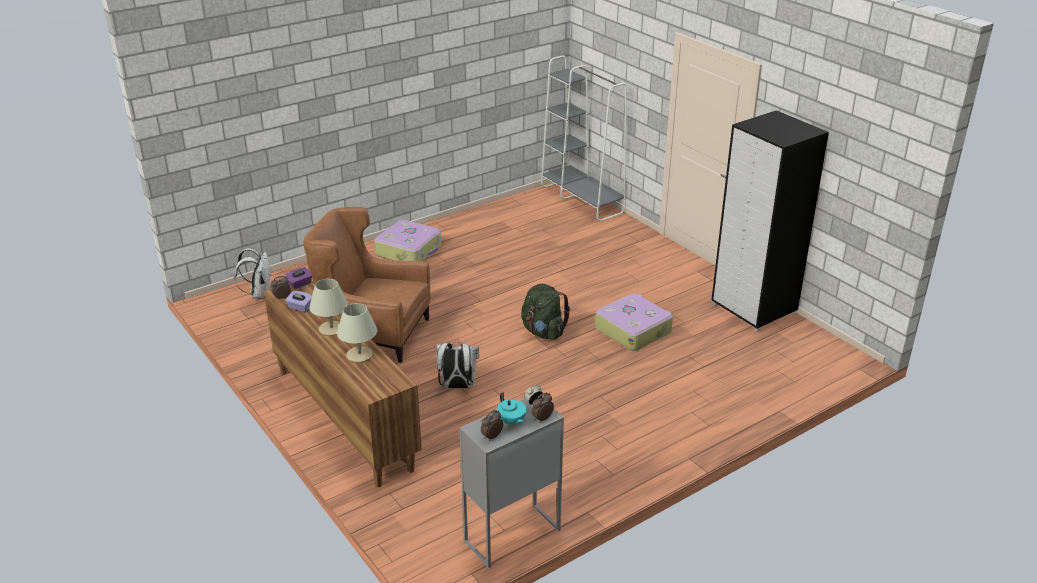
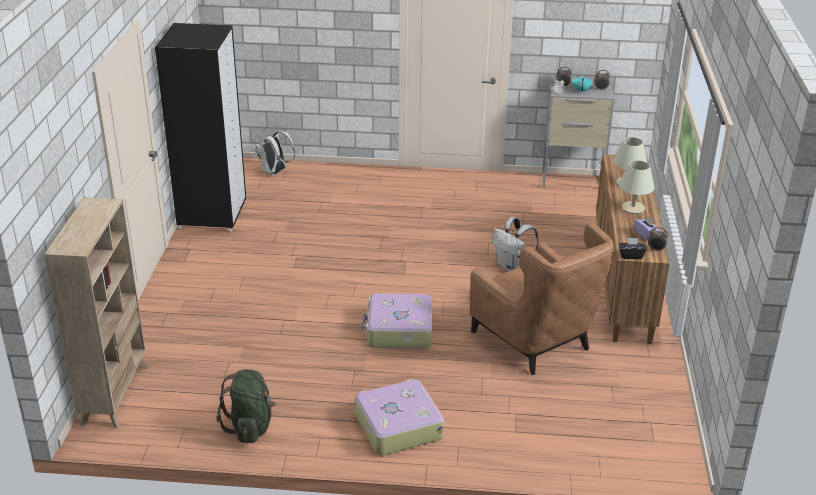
camera: 140 degrees left, 0 degrees up
(259, 294) = (619, 451): white backpack -> white backpack (275, 172)
(300, 284) = (630, 255): purple tissue box -> black tissue box
(543, 332) = (391, 274): green backpack -> green backpack (250, 427)
(582, 200) = (115, 394): grey clothes rack -> beige bookcase
(633, 330) = (323, 244): suitcase -> suitcase (399, 330)

